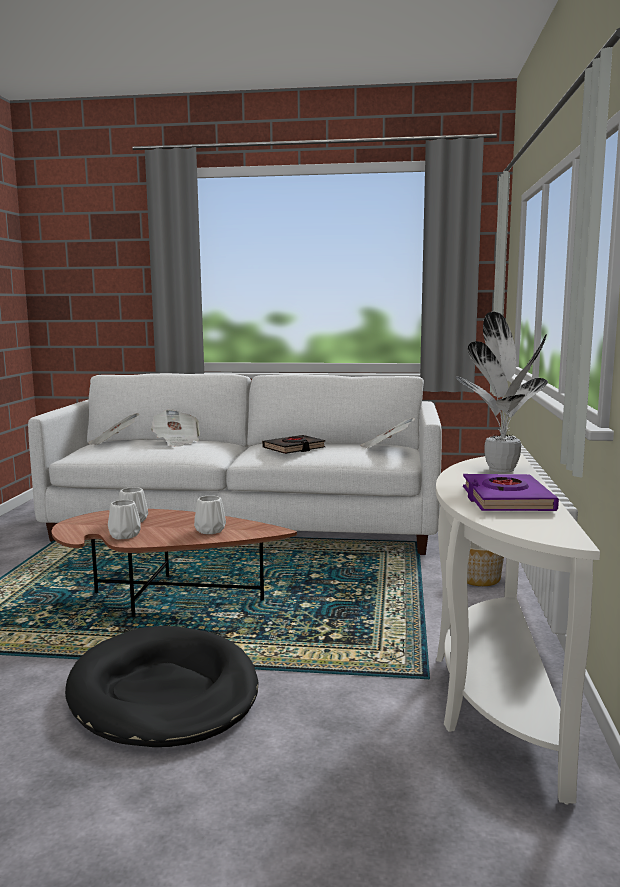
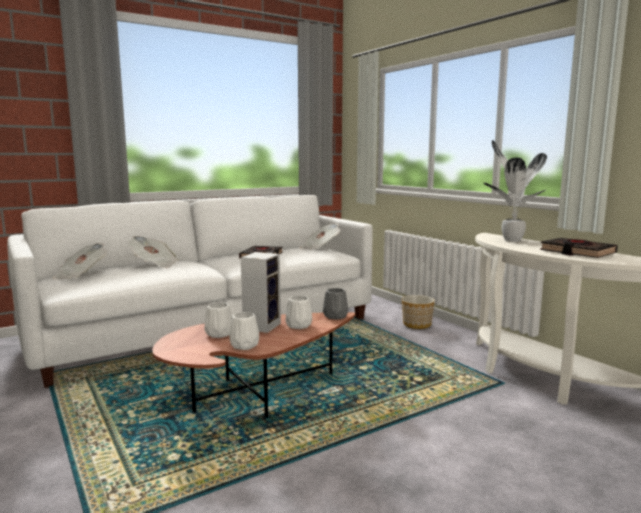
camera: 40 degrees left, 0 degrees up
(164, 693) = (400, 455): black dog bed -> none
(182, 522) = (262, 325): none -> speaker
(267, 530) = (336, 316): none -> grey vase
(506, 500) = (577, 252): purple book -> black book

